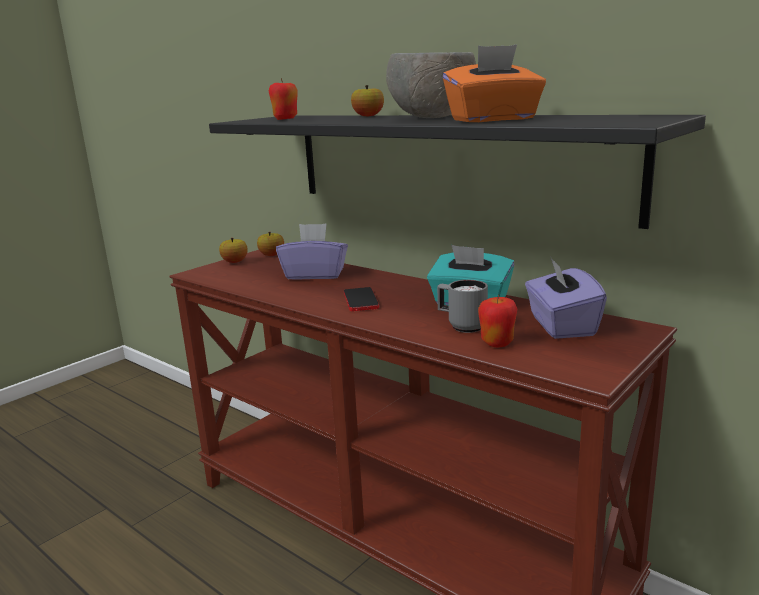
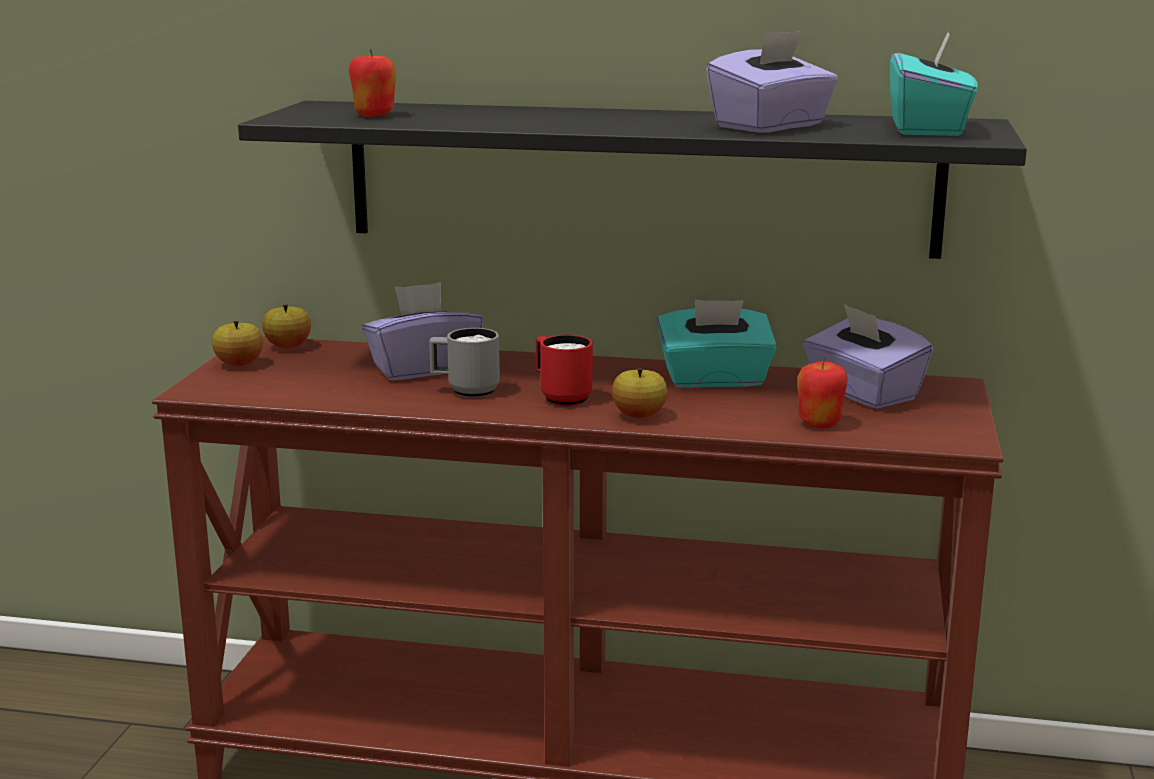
camera: 30 degrees left, 0 degrees up
(360, 300) = (561, 397): phone -> red mug
(368, 116) = (514, 110): apple -> apple (639, 416)
(431, 117) = (647, 117): grey bowl -> none
(461, 326) = (748, 410): grey mug -> grey mug (465, 391)
(493, 119) = (771, 126): orange tissue box -> purple tissue box
(608, 119) = (928, 129): none -> turquoise tissue box

